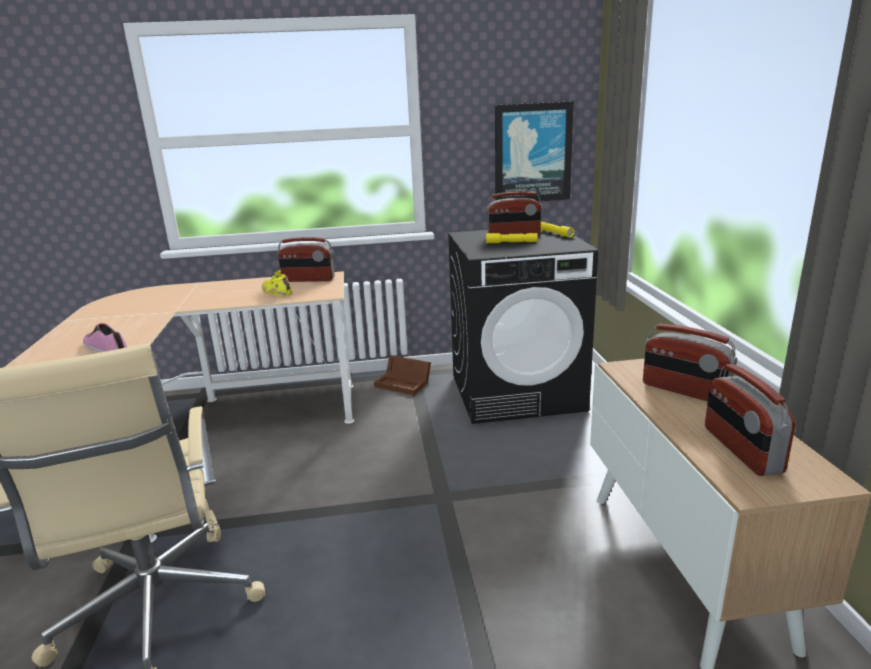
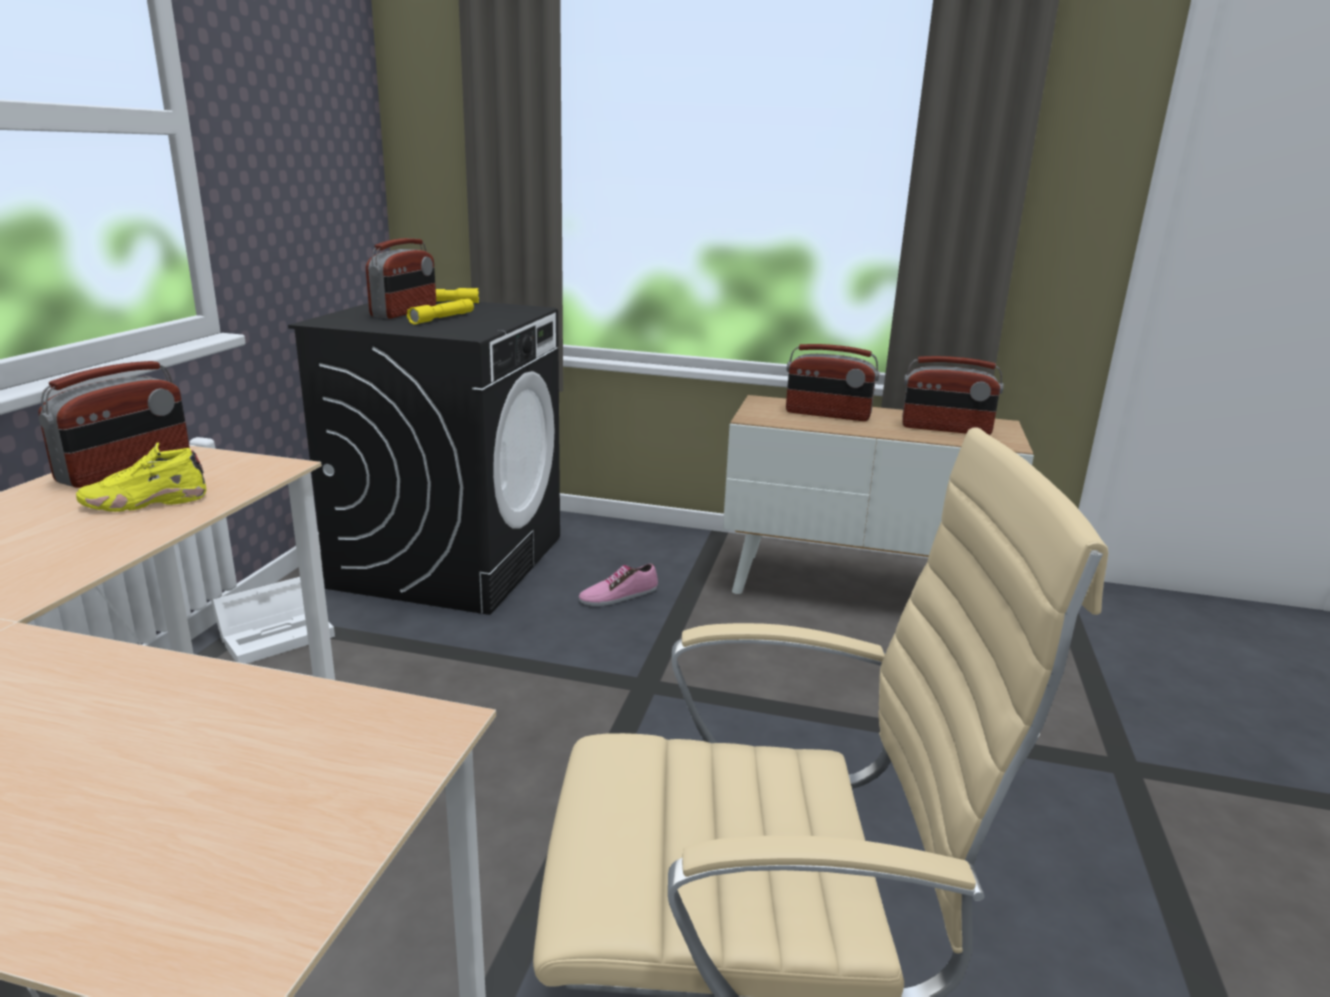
camera: 70 degrees left, 0 degrees up
(106, 347) = (167, 729): shoe -> shoe (618, 595)
(404, 383) = (279, 634): brown storage box -> white storage box
(532, 153) = (330, 181): picture -> none
(684, 391) = (827, 414): radio -> radio turned 45 degrees clockwise

